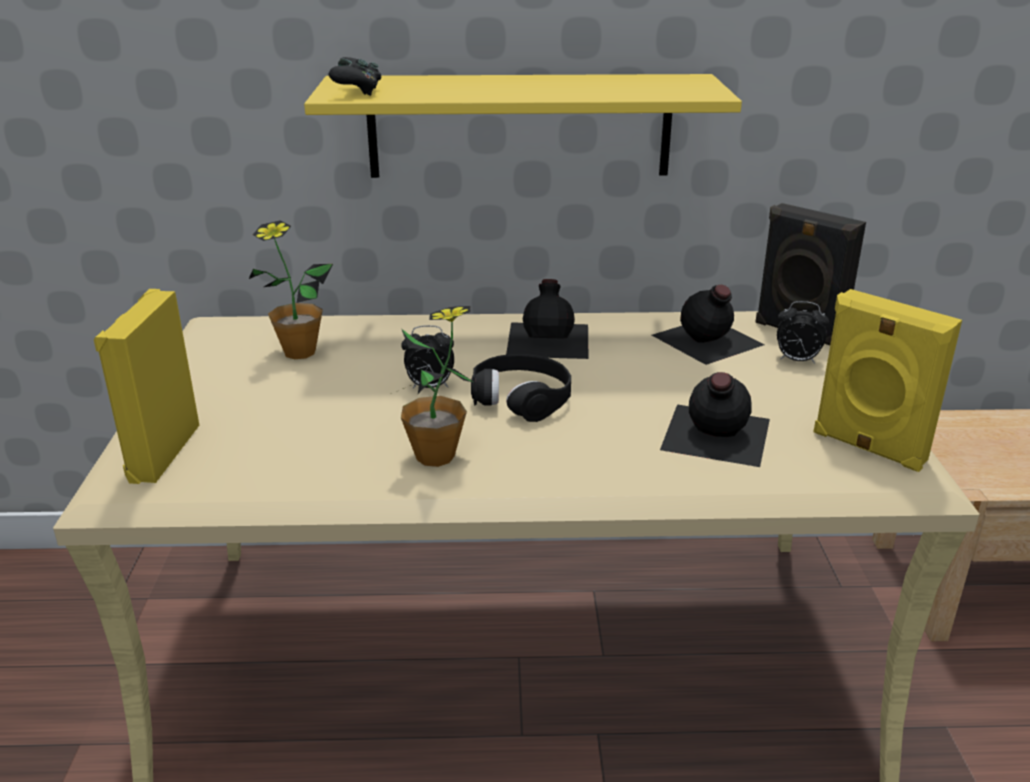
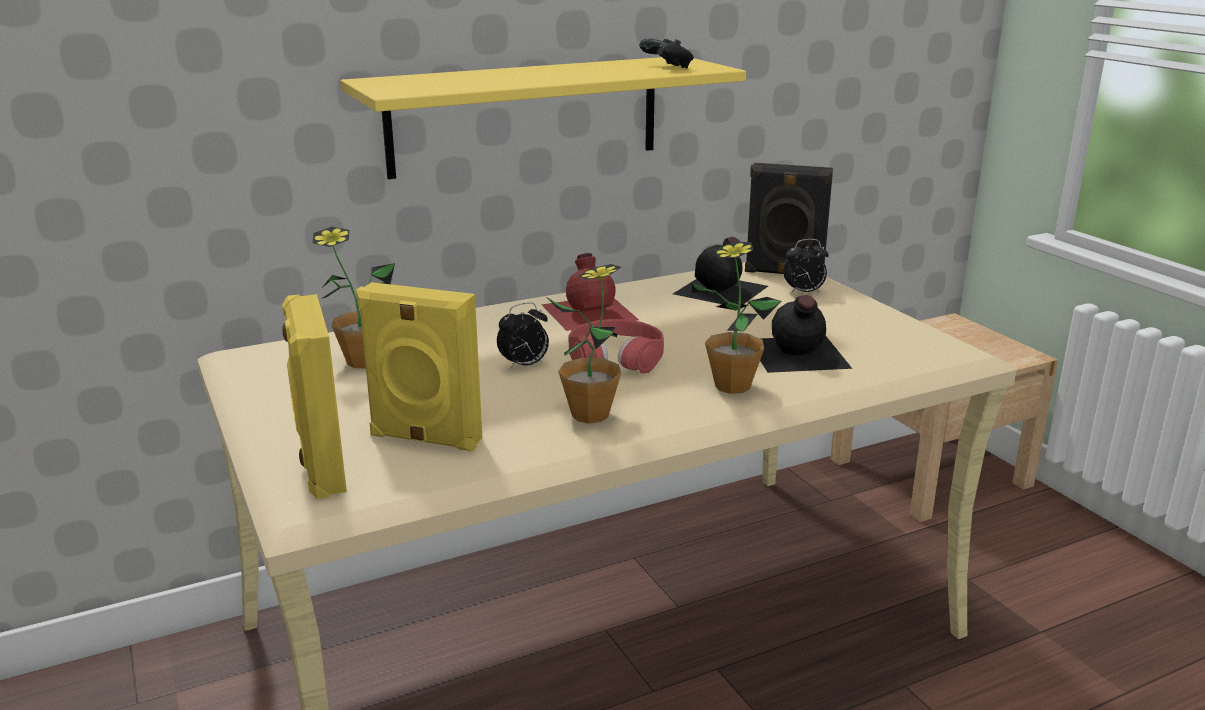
camera: 25 degrees left, 5 degrees down
(357, 92) = (407, 88): black game controller -> black game controller (668, 67)
(521, 398) = (616, 358): black headphones -> red headphones
(549, 339) = (590, 311): black bottle -> red bottle
(606, 457) = (732, 386): none -> potted plant
(867, 448) = (912, 341): yellow speaker -> yellow speaker (424, 439)

